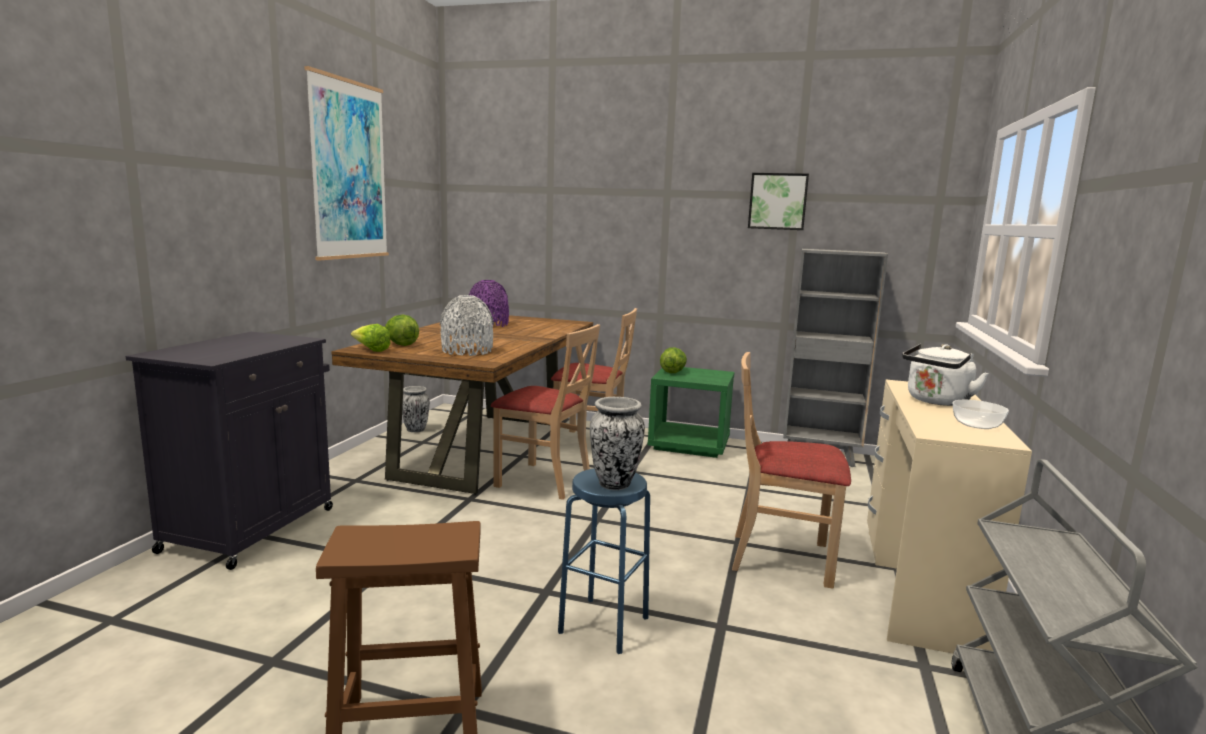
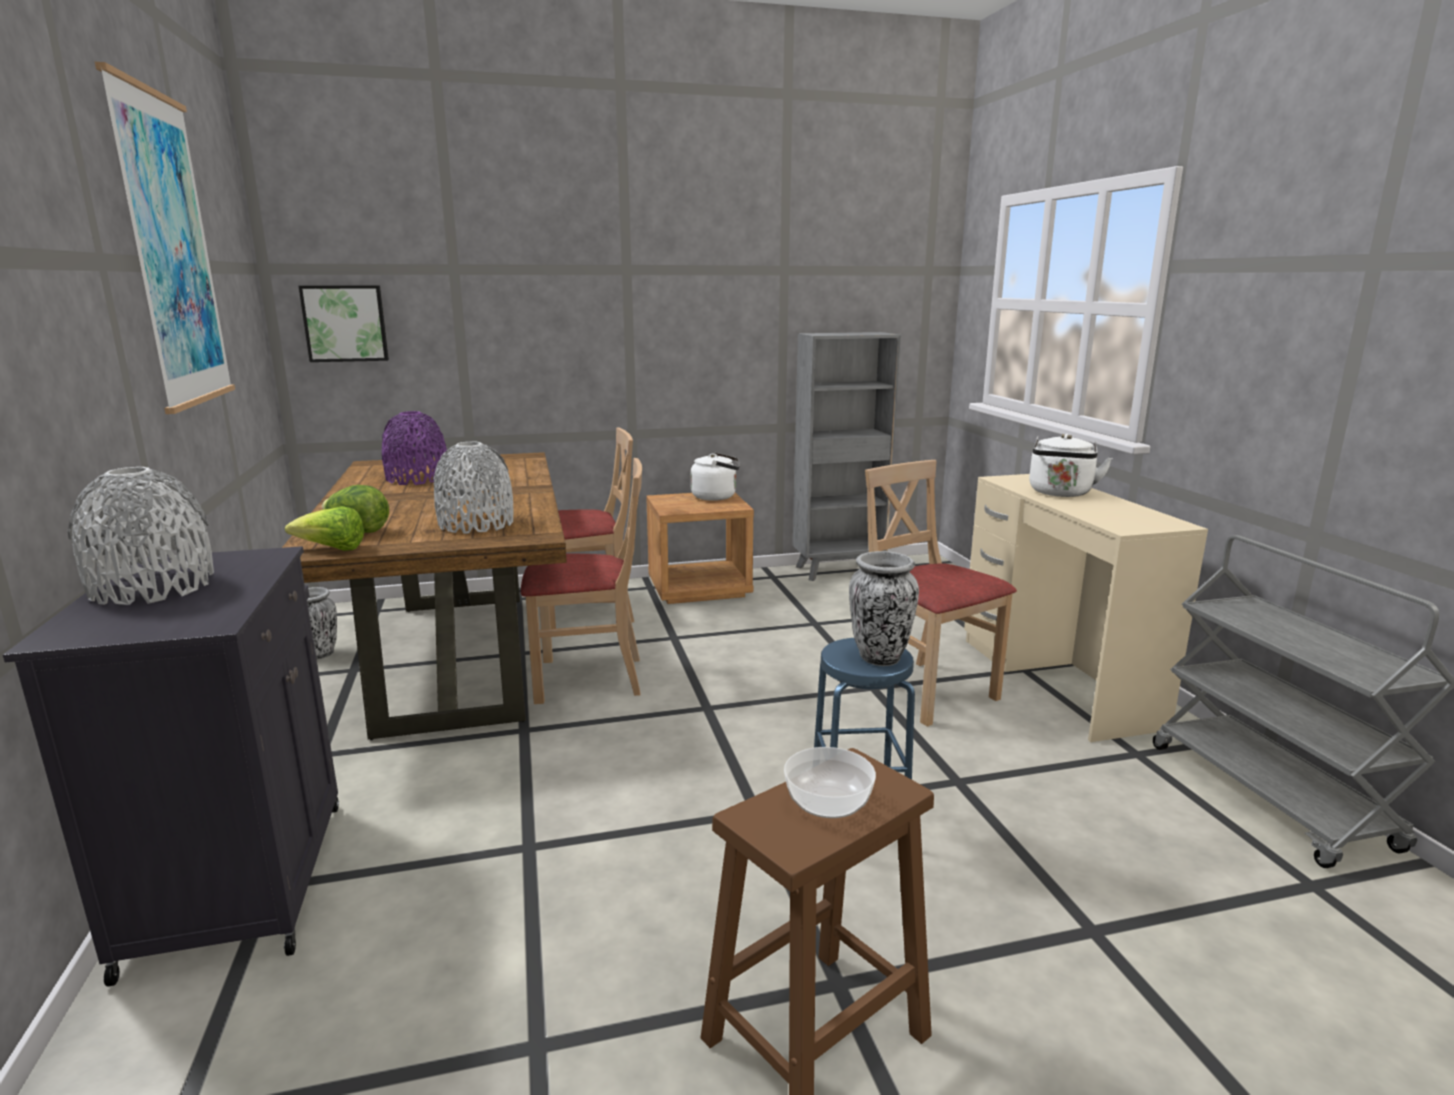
camera: 30 degrees left, 5 degrees up
(228, 343) = (153, 587): none -> grey vase
(673, 371) = (670, 502): lettuce -> none
(689, 445) = (699, 588): green nightstand -> brown nightstand
(713, 374) = (717, 497): none -> white kettle
(778, 201) = (765, 277): picture -> picture (345, 323)
(781, 558) = (926, 691): beige chair -> beige chair turned 75 degrees clockwise
(977, 425) = (1131, 511): bowl -> bowl (829, 802)

